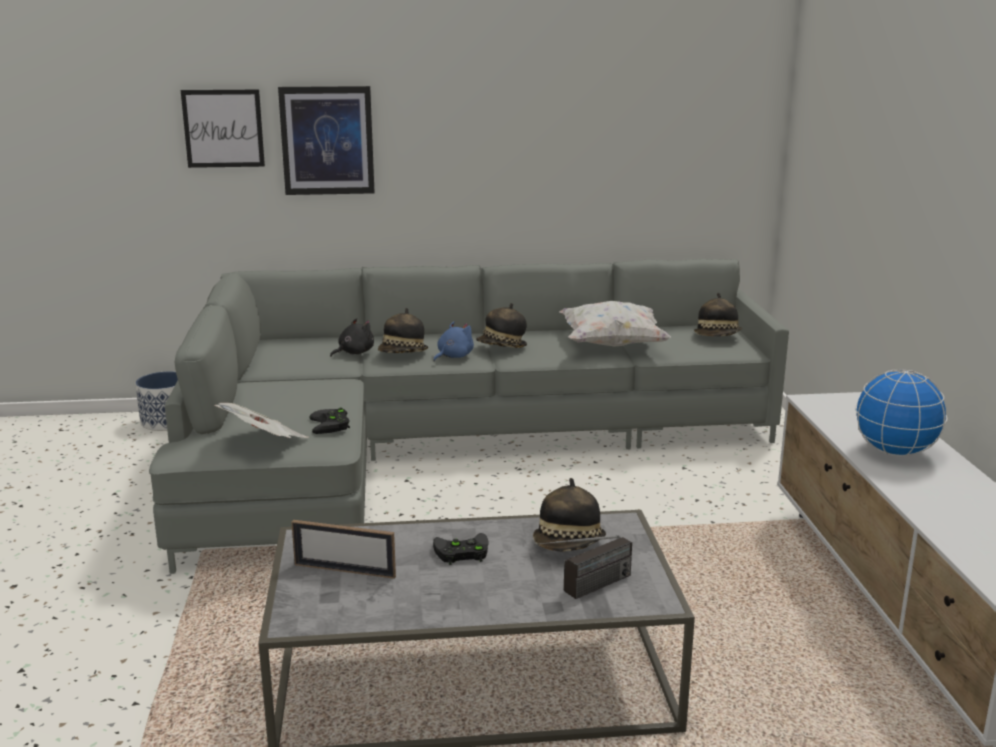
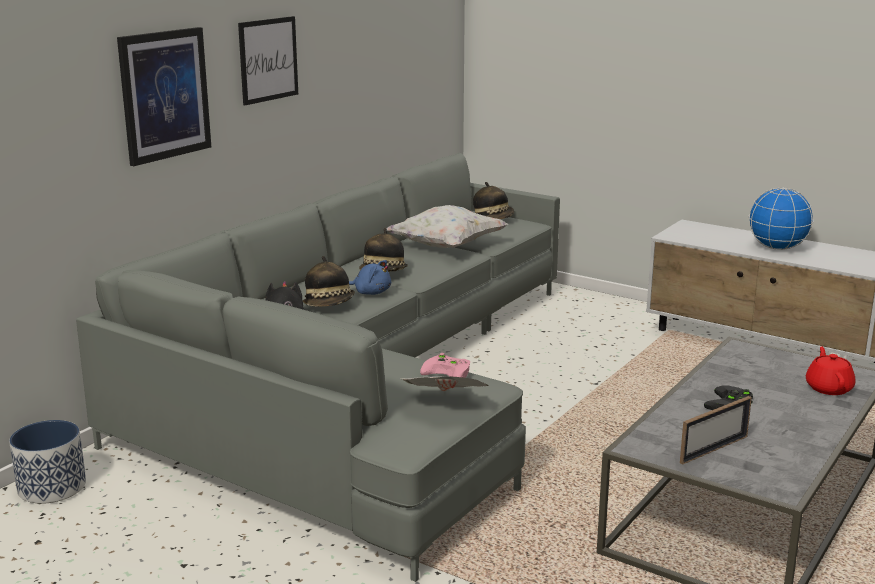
camera: 50 degrees left, 0 degrees up
(223, 128) = (64, 96): picture -> picture (268, 60)
(332, 425) = (449, 371): black game controller -> pink game controller
(453, 356) = (370, 292): blue plush toy -> blue plush toy turned 120 degrees clockwise
(569, 545) = (758, 371): hat -> none
(583, 590) = (828, 388): radio -> red teapot

